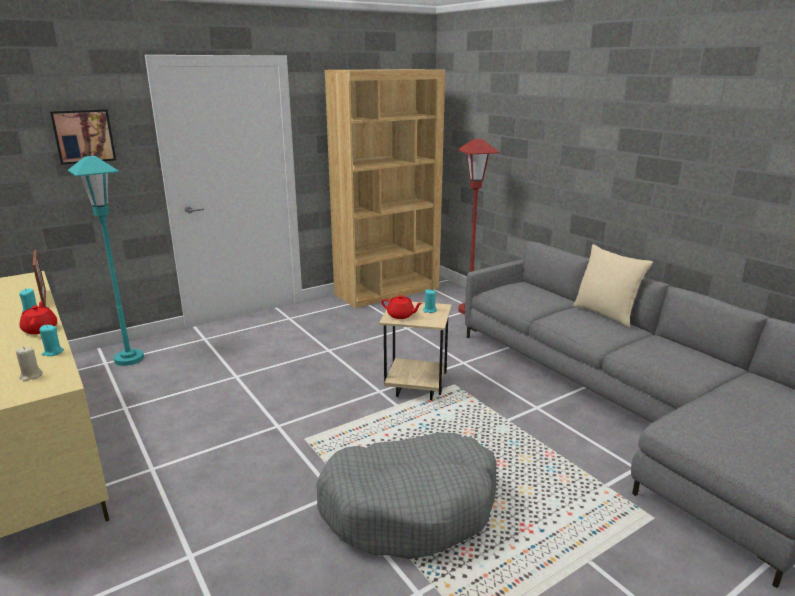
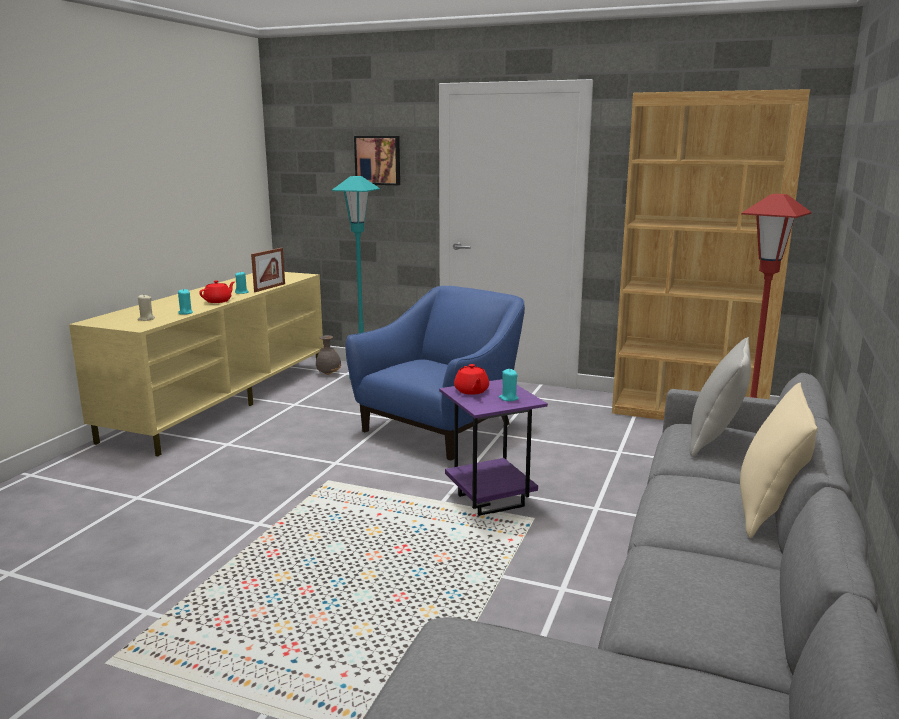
camera: 55 degrees right, 5 degrees down
(88, 370) = (328, 374): none -> grey vase
(287, 365) = (441, 428): none -> blue armchair
(410, 507) = (270, 567): grey dog bed -> none
(416, 388) = (491, 500): beige side table -> purple side table
(521, 293) = (715, 441): none -> grey pillow

